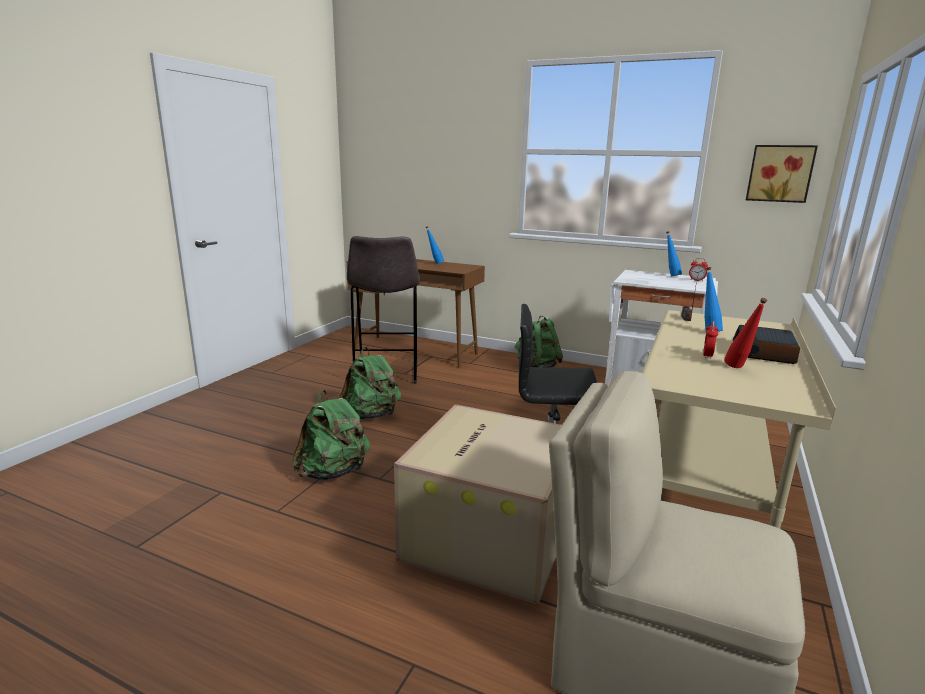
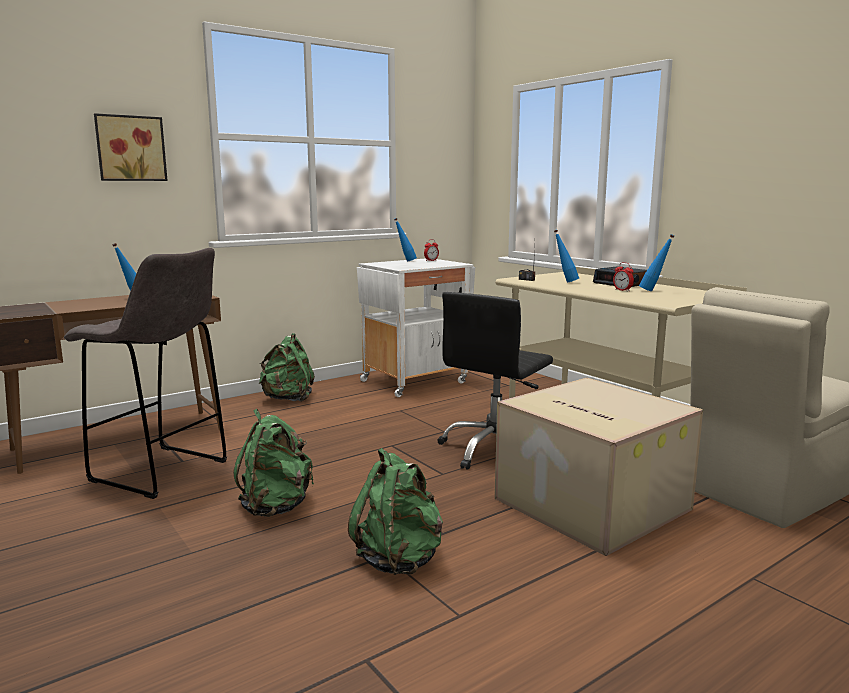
camera: 60 degrees left, 5 degrees down
(739, 369) = (654, 291): red bottle -> blue bottle
(779, 173) = (445, 162): picture -> picture (130, 148)

